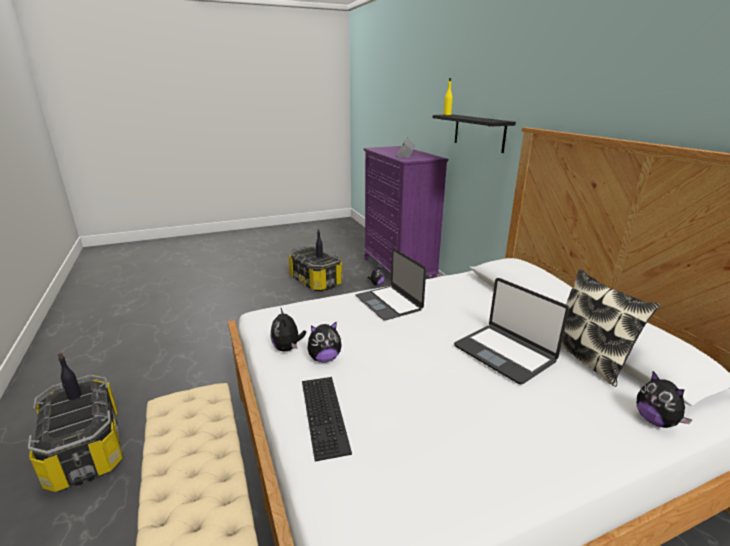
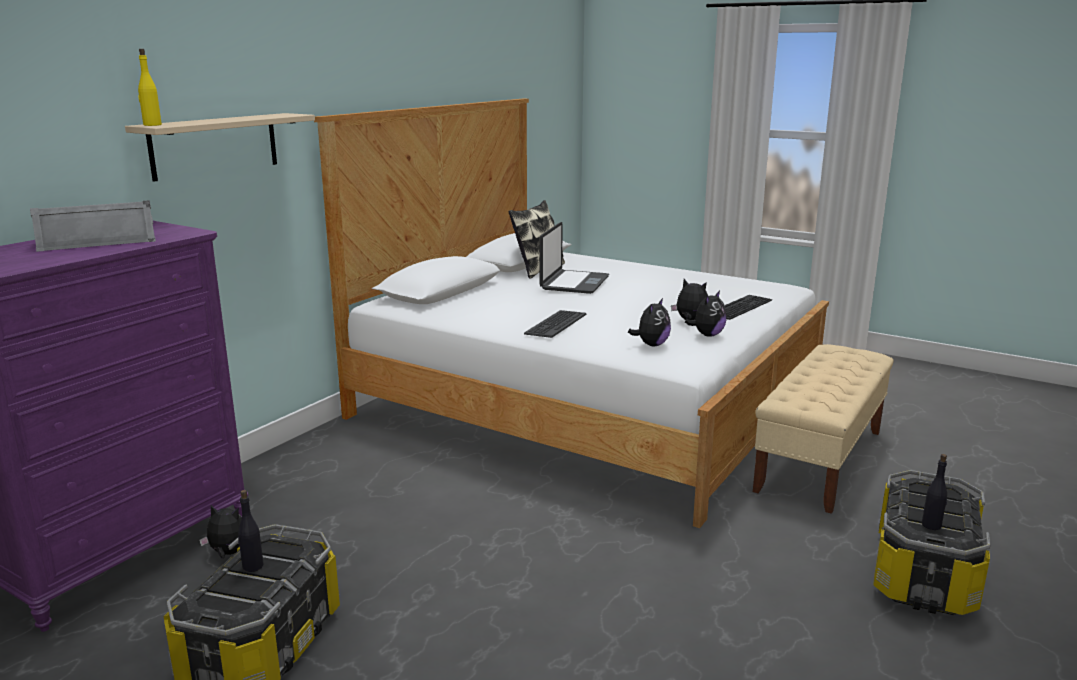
camera: 125 degrees left, 5 degrees down
(388, 302) = (555, 324): laptop -> keyboard
(479, 132) = (215, 145): black shelf -> beige shelf
(655, 421) = (585, 258): plush toy -> plush toy (651, 345)

